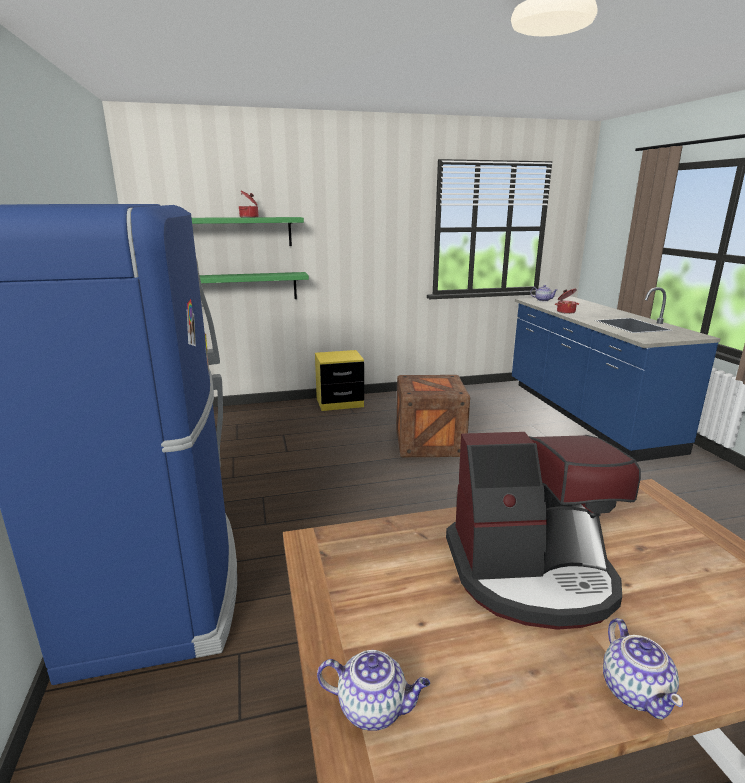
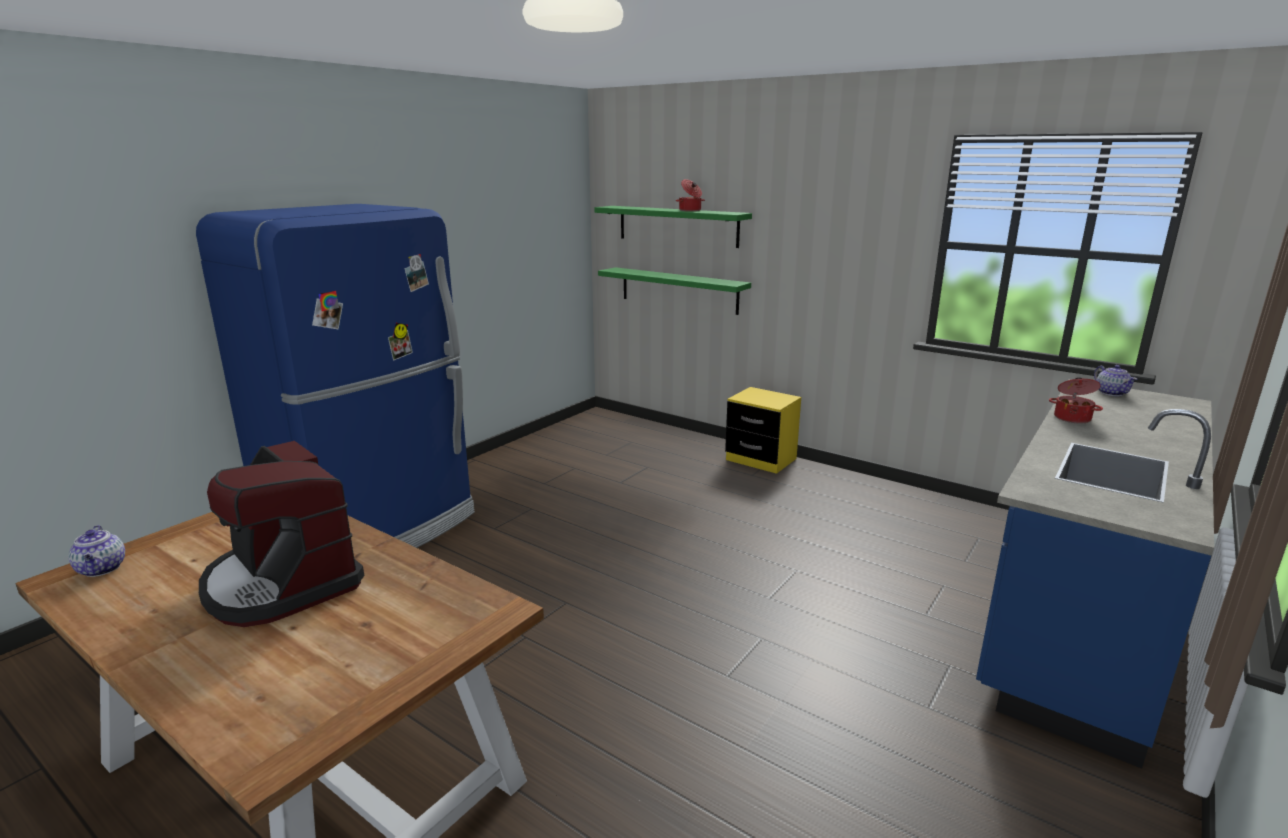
camera: 50 degrees right, 0 degrees up
(429, 443) = (760, 540): crate -> none
(635, 691) = (144, 653): teapot -> none

